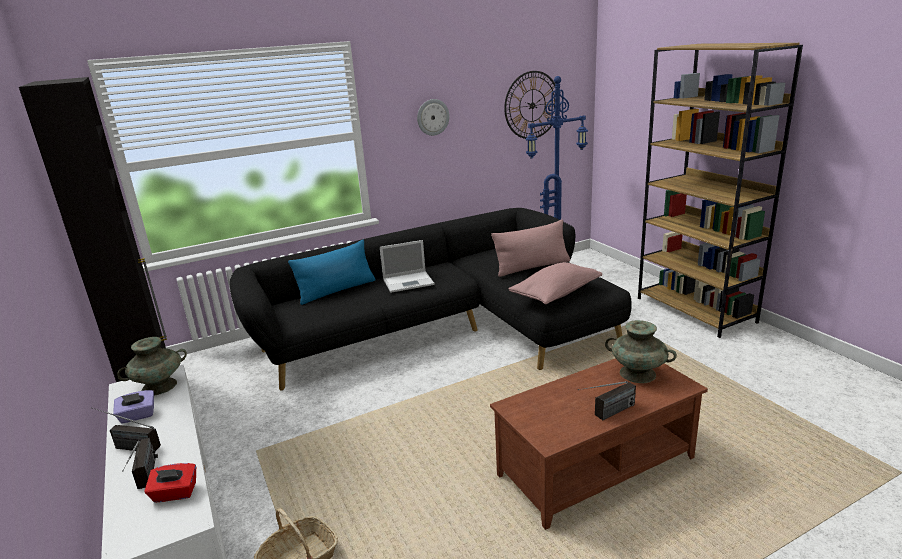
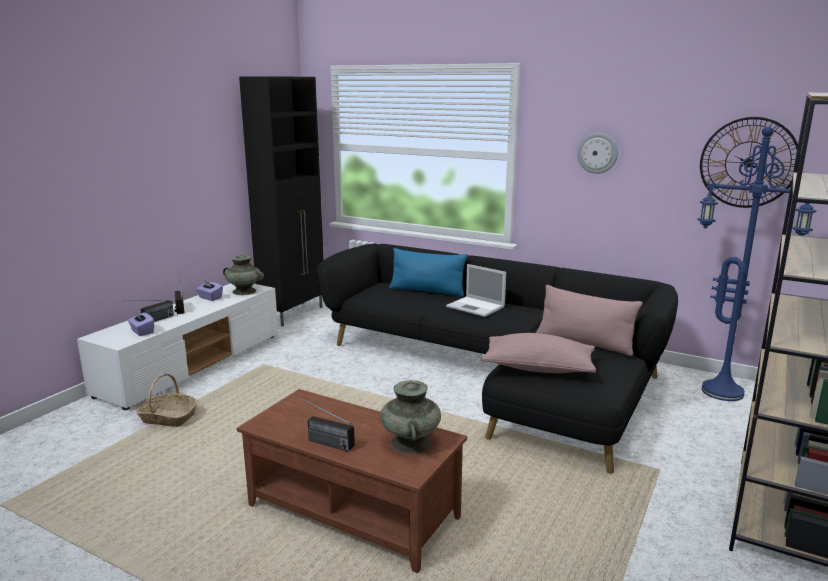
camera: 55 degrees right, 5 degrees down
(175, 493) = (142, 332): red tissue box -> purple tissue box

